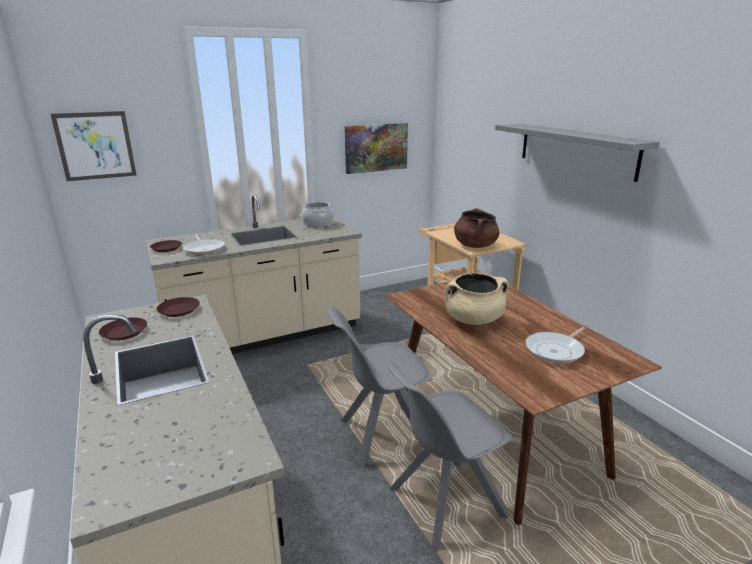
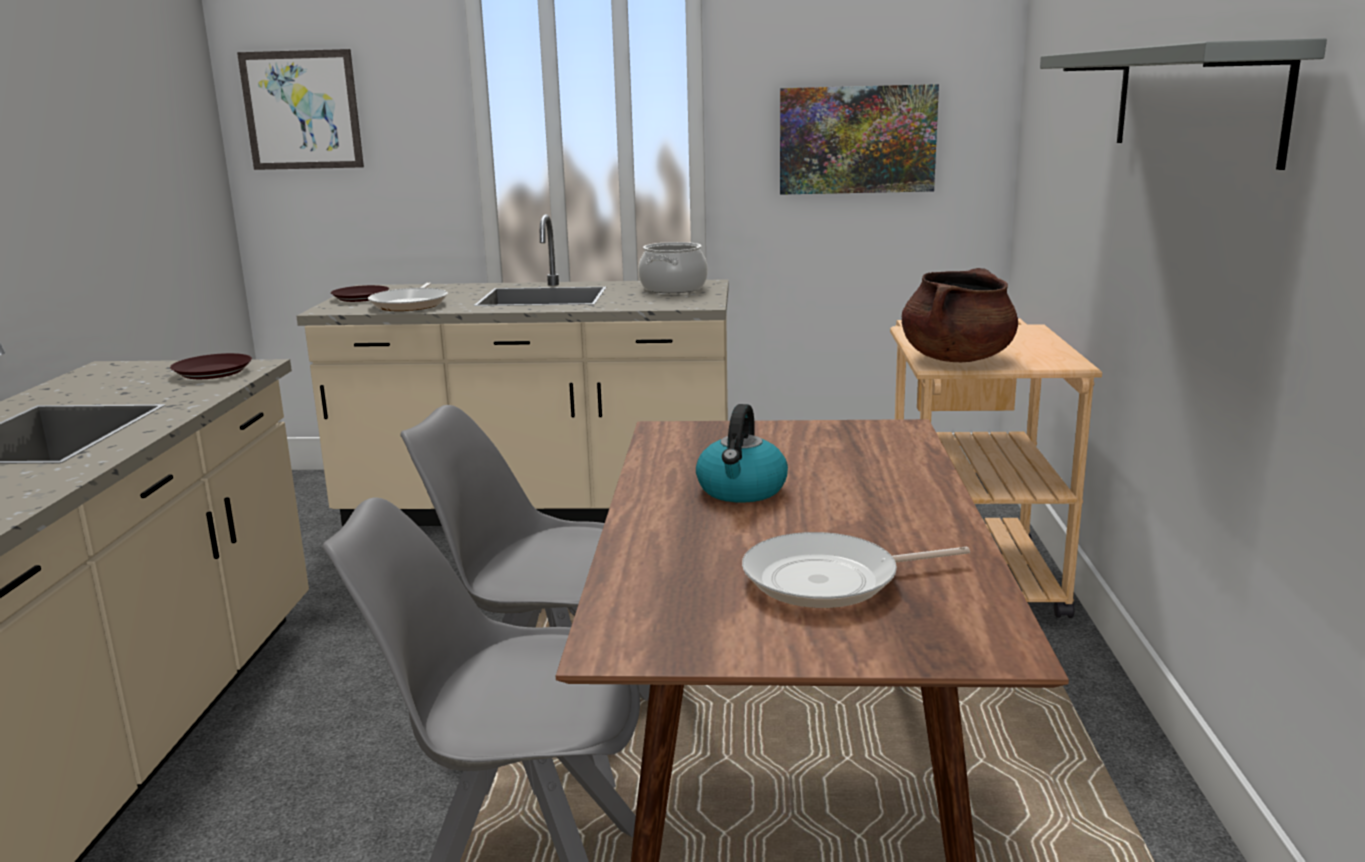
camera: 30 degrees right, 5 degrees down
(124, 332) = (93, 386): brown plate -> none
(473, 319) = (742, 490): beige cooking pot -> kettle

